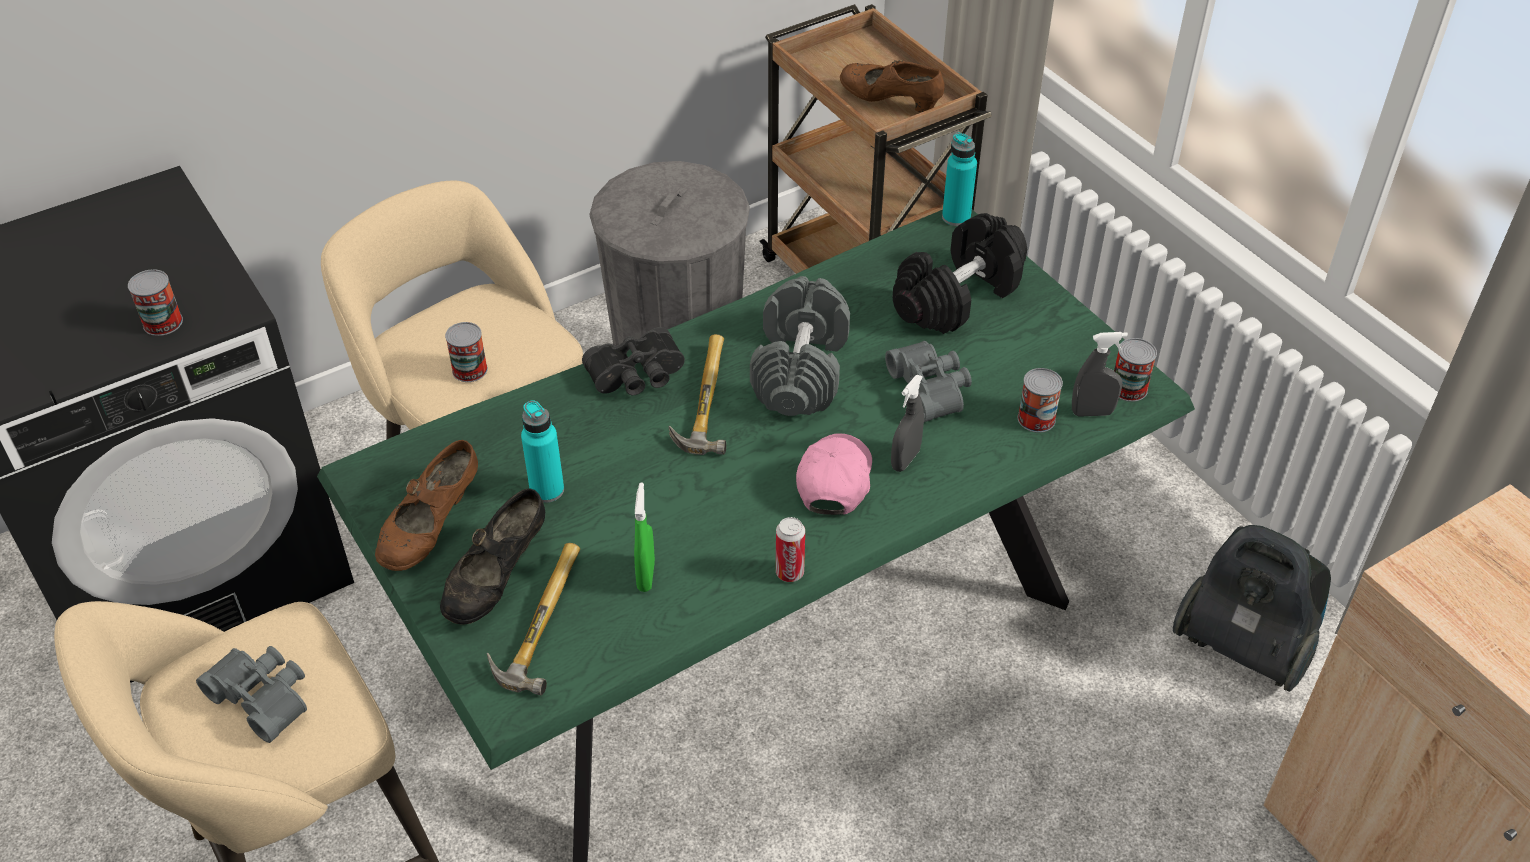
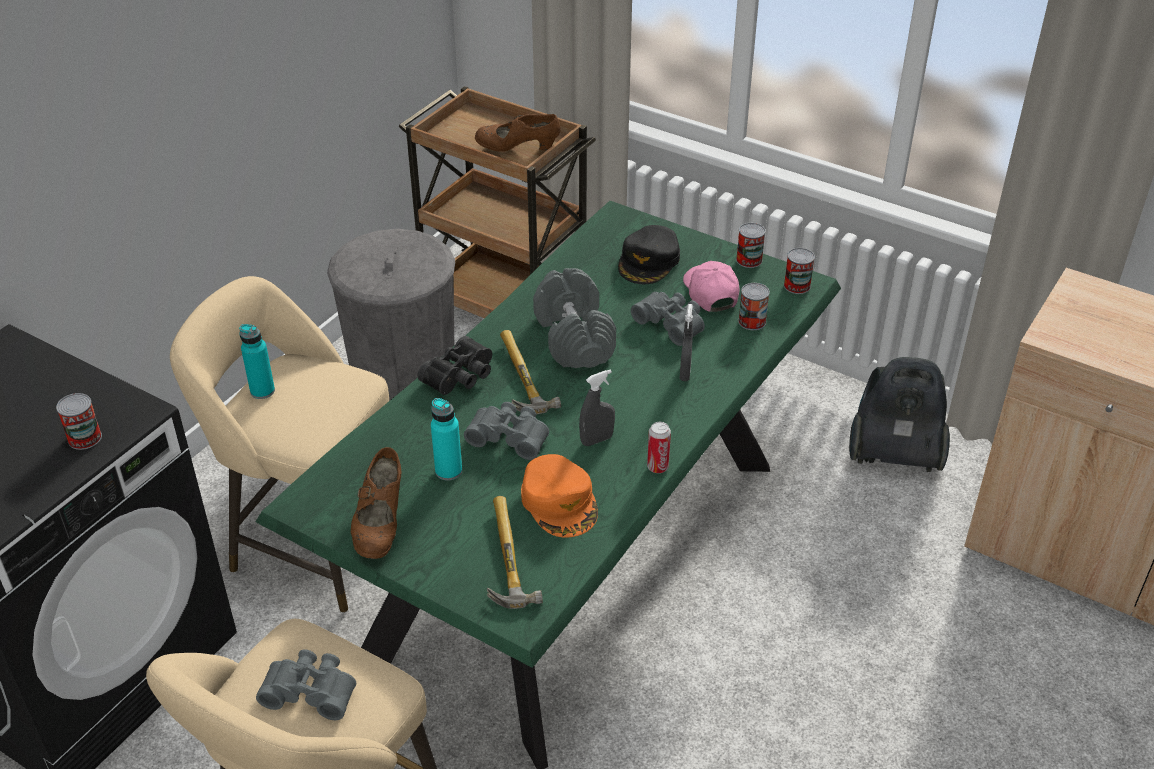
camera: 25 degrees left, 5 degrees down
(470, 370) = (313, 417): can -> can (749, 260)
(497, 580) = (454, 541): black shoe -> none
(643, 471) = (510, 436): none -> grey binoculars
(646, 575) = (560, 502): green spray bottle -> orange cap
(834, 480) = (646, 400): pink cap -> pink cap (710, 292)
(956, 217) = (613, 211): turquoise bottle -> turquoise bottle (262, 391)
(958, 297) = (649, 261): black dumbbell -> black cap
(1092, 412) = (784, 307): grey spray bottle -> grey spray bottle (597, 440)

